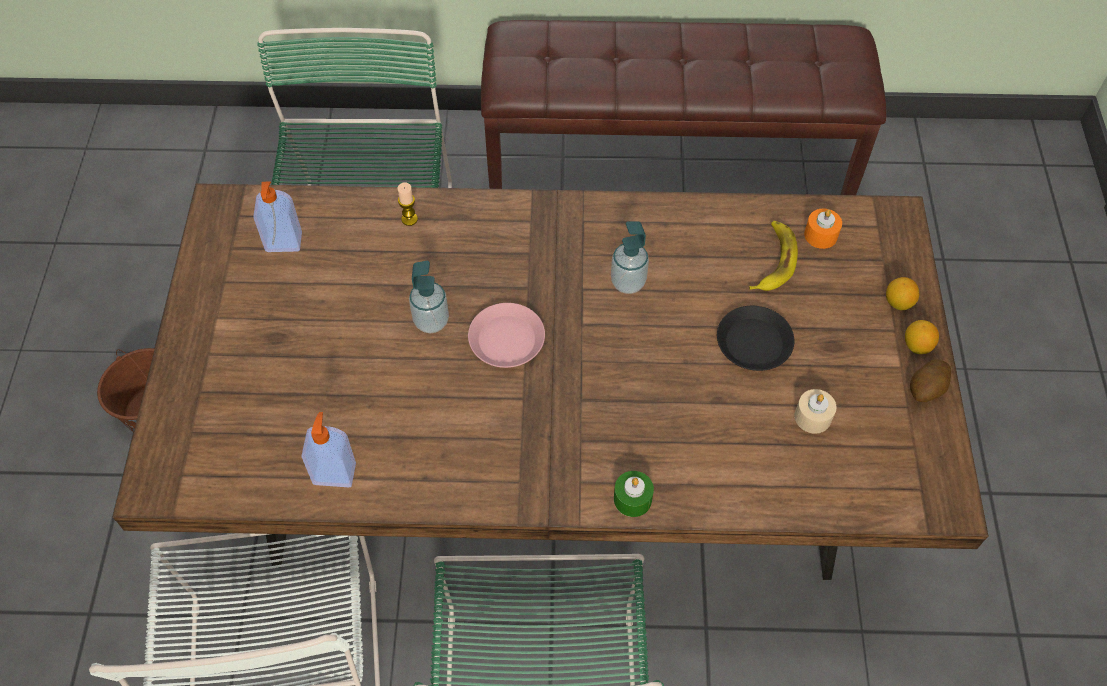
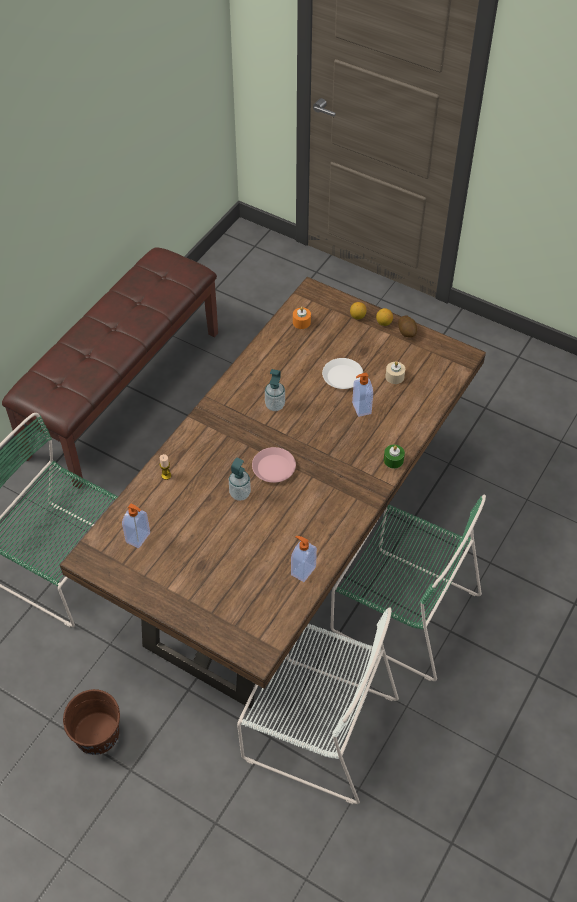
camera: 60 degrees left, 5 degrees down
(707, 400) = (360, 408): none -> soap dispenser
(753, 343) = (342, 377): black plate -> white plate
(773, 260) = (303, 346): banana -> none

